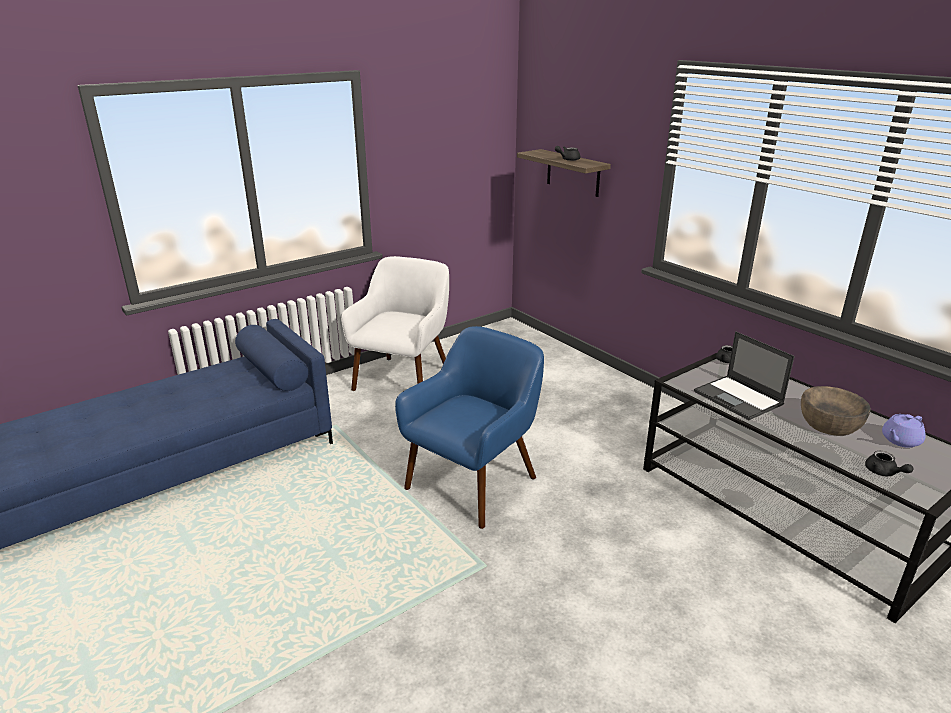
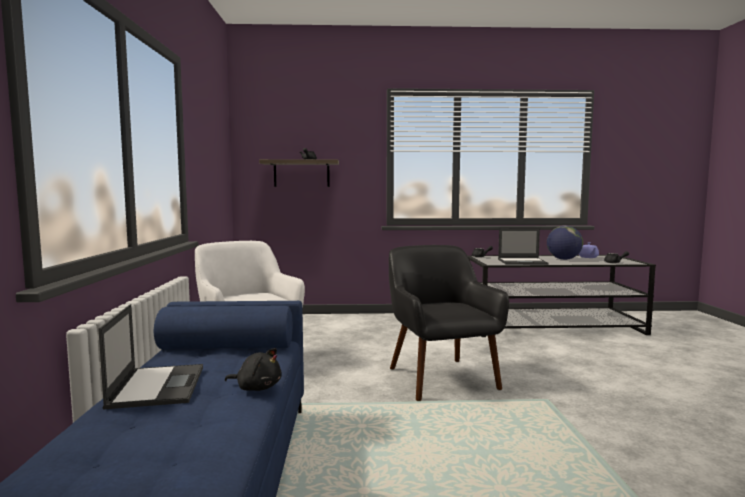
camera: 55 degrees left, 20 degrees down
(176, 385) = (157, 386): none -> laptop
(195, 414) = (257, 387): none -> black plush toy
(474, 483) = (440, 378): blue armchair -> black armchair
(830, 423) = (563, 259): brown bowl -> globe

